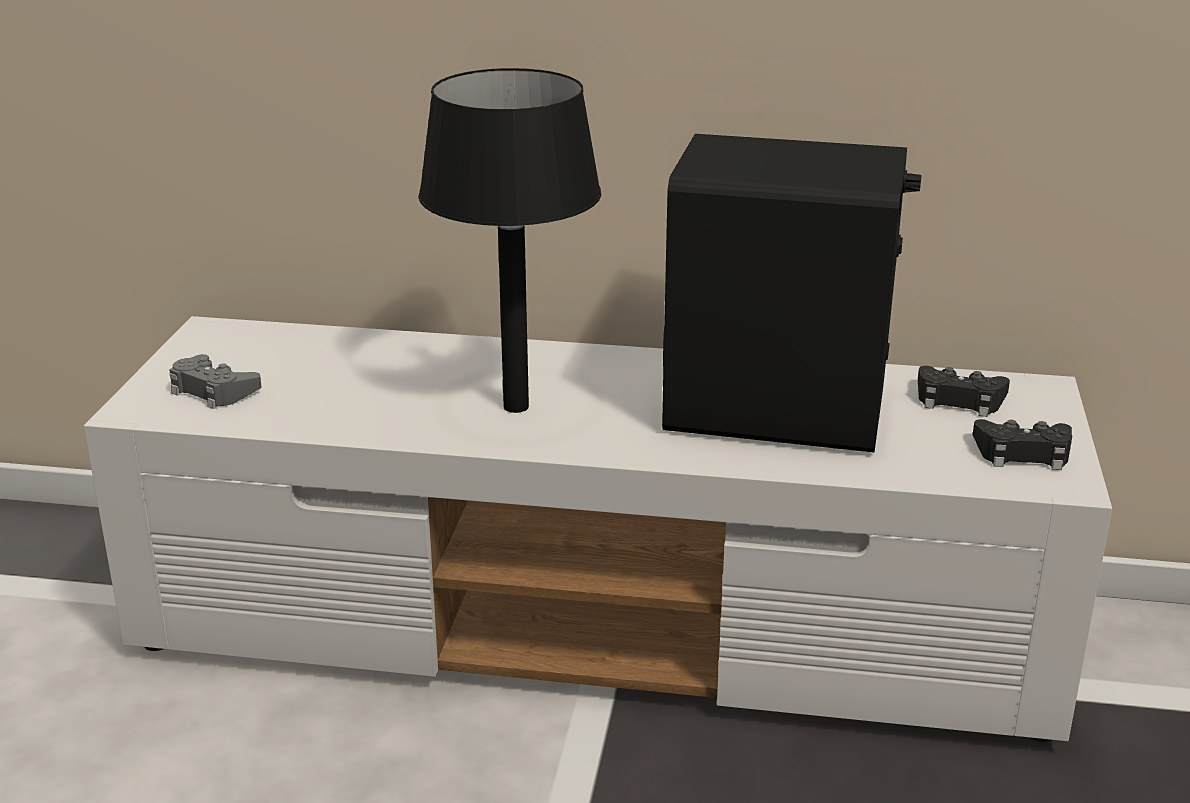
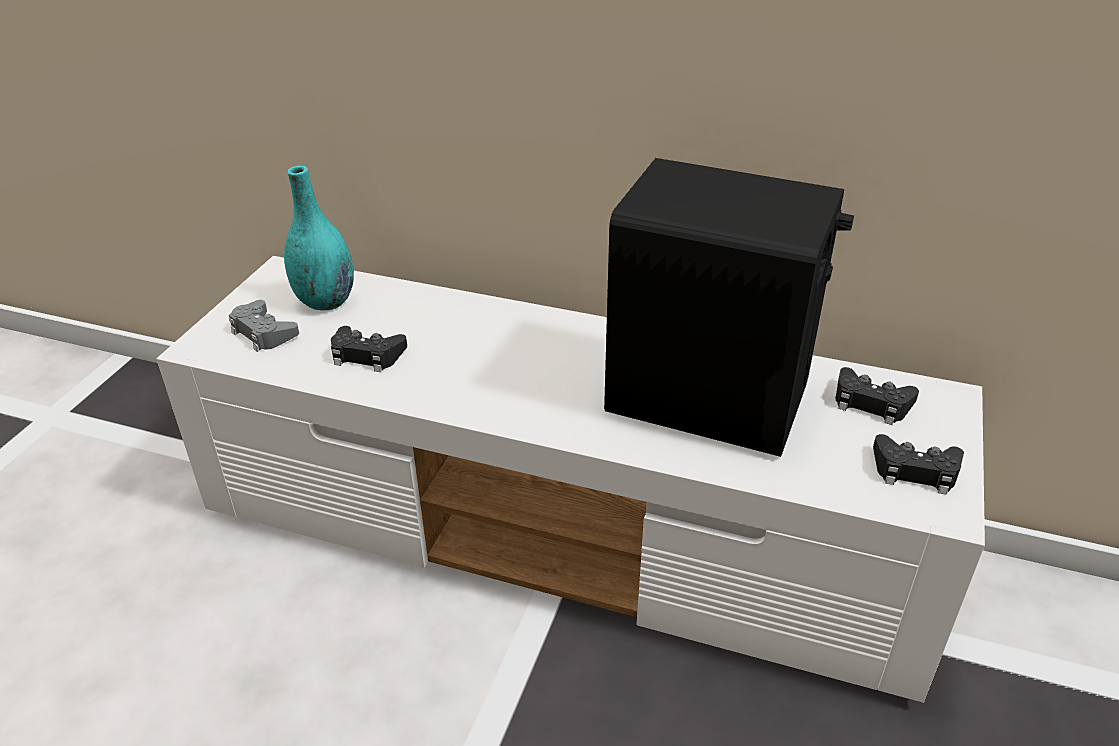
camera: 10 degrees right, 10 degrees up
(280, 355) = (325, 301): none -> turquoise vase
(354, 402) = (367, 355): none -> black game controller
(515, 407) = (492, 373): black table lamp -> none

